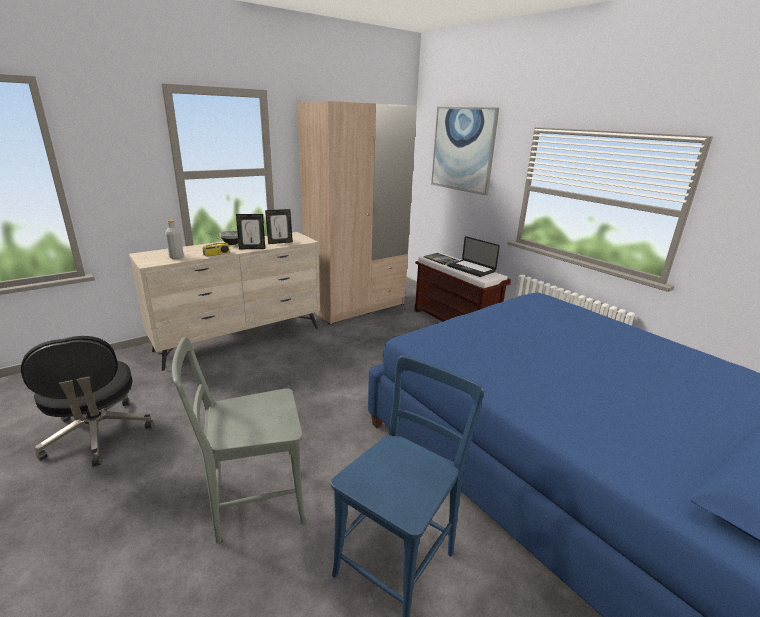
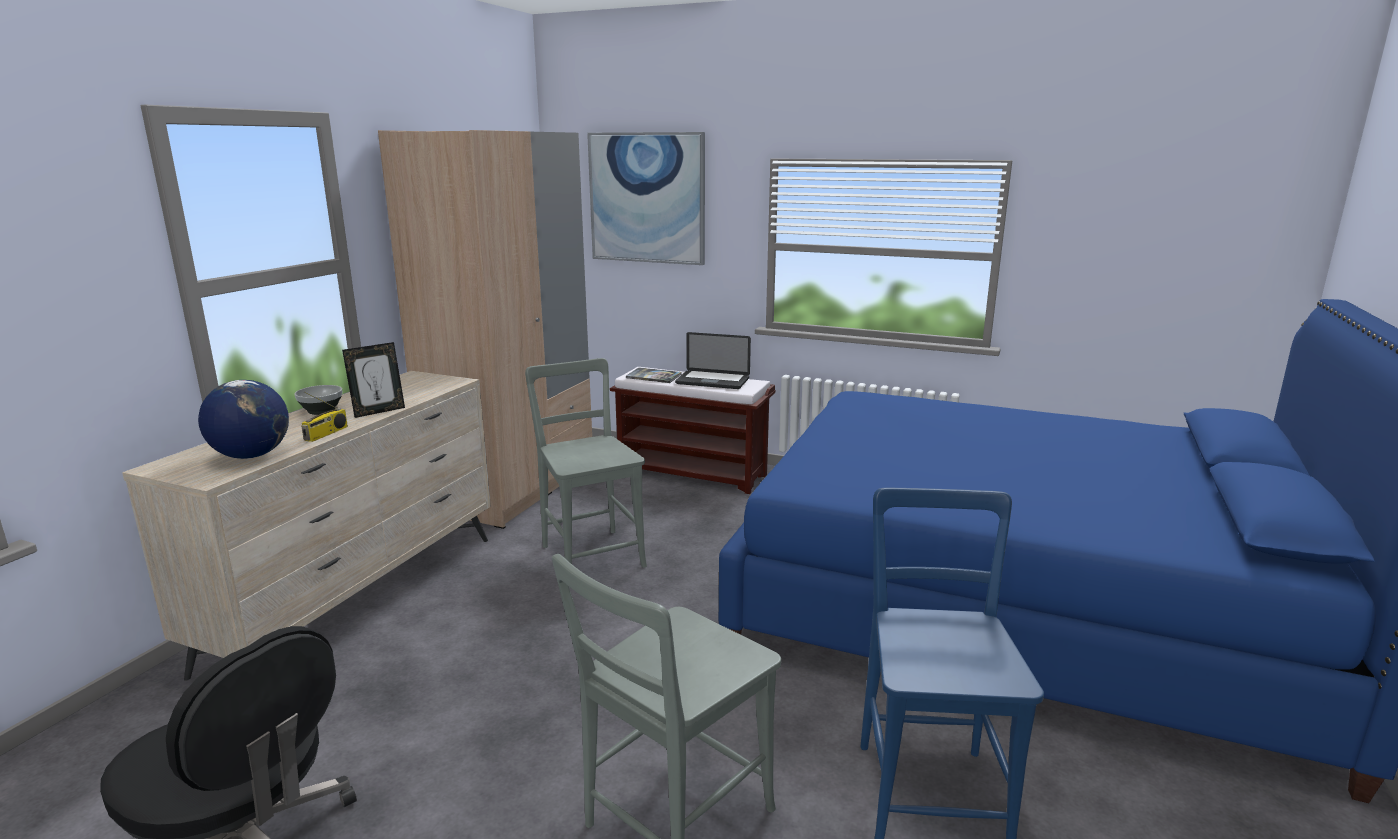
camera: 30 degrees left, 5 degrees down
(176, 257) = (251, 455): grey bottle -> globe
(280, 242) = (413, 393): picture frame -> none
(357, 350) = (590, 553): none -> grey chair

